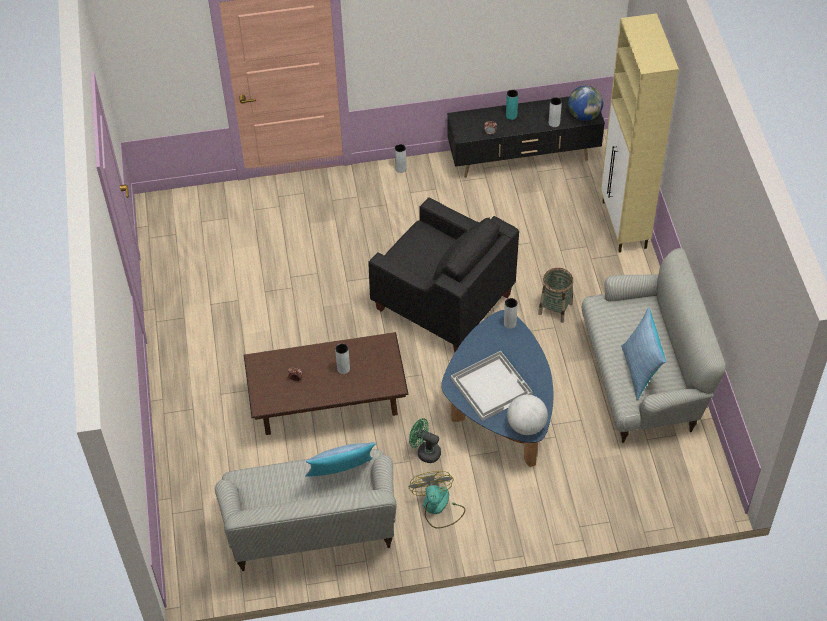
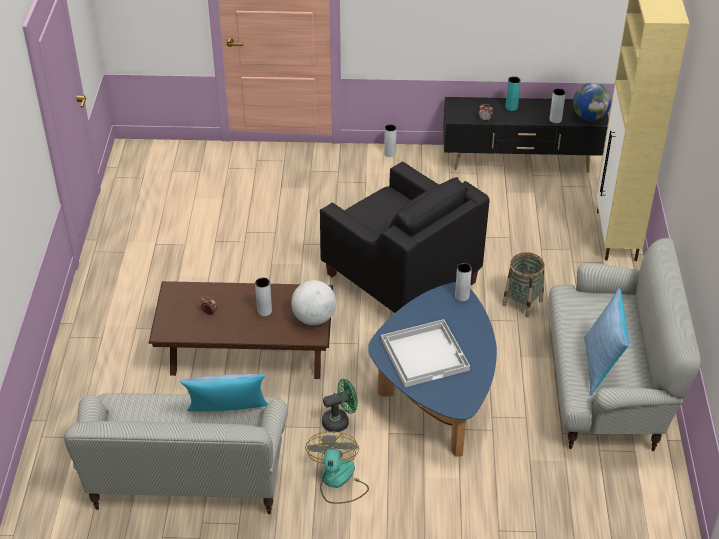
camera: 10 degrees right, 10 degrees down
(425, 452) = (340, 421): green fan -> green fan turned 120 degrees clockwise
(526, 425) = (454, 400): globe -> globe (314, 318)

